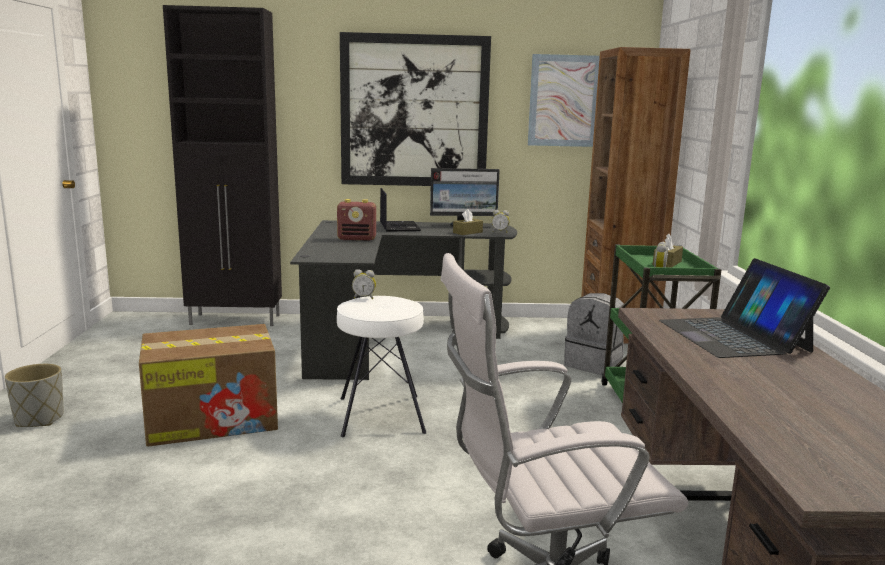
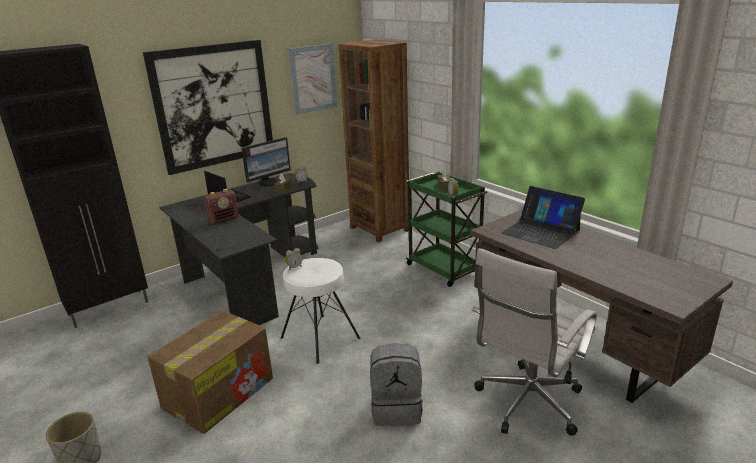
camera: 35 degrees left, 10 degrees up
(594, 365) = (389, 252): grey backpack -> grey backpack (397, 408)

